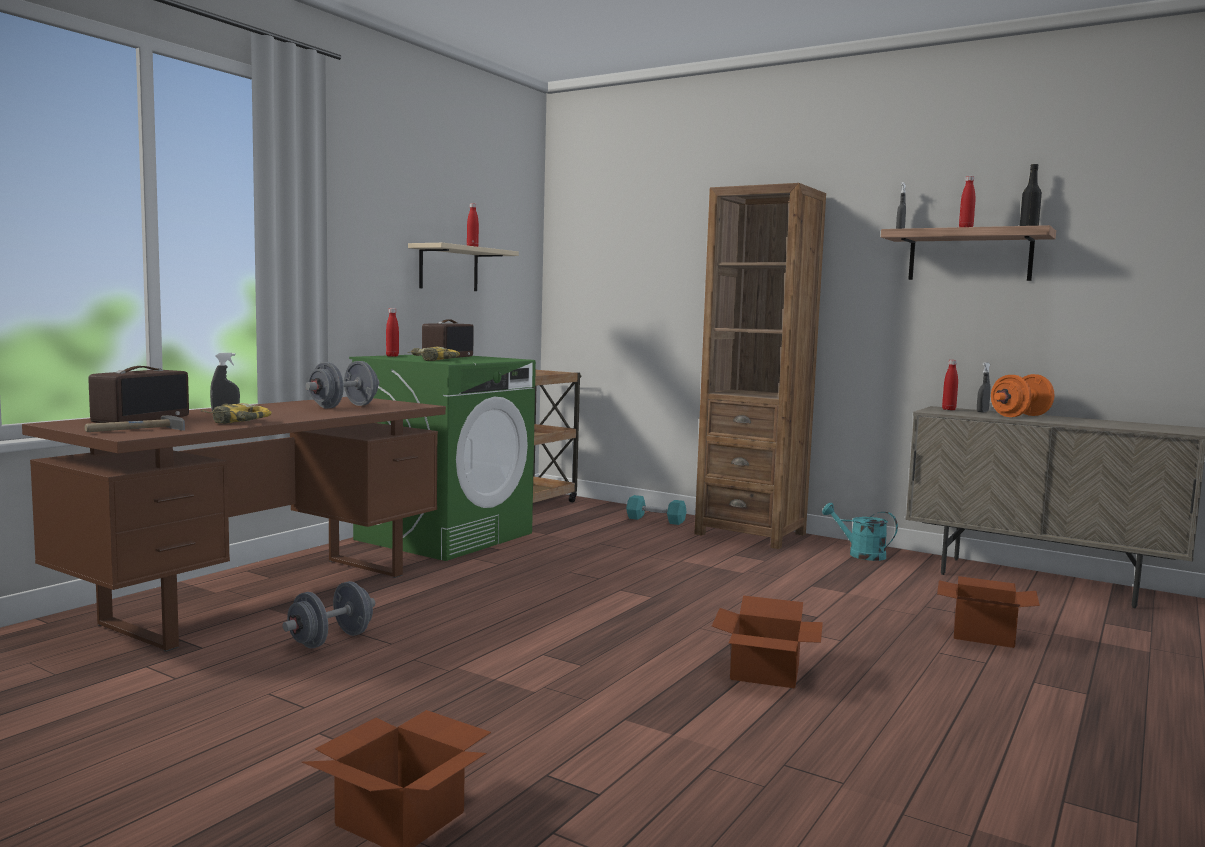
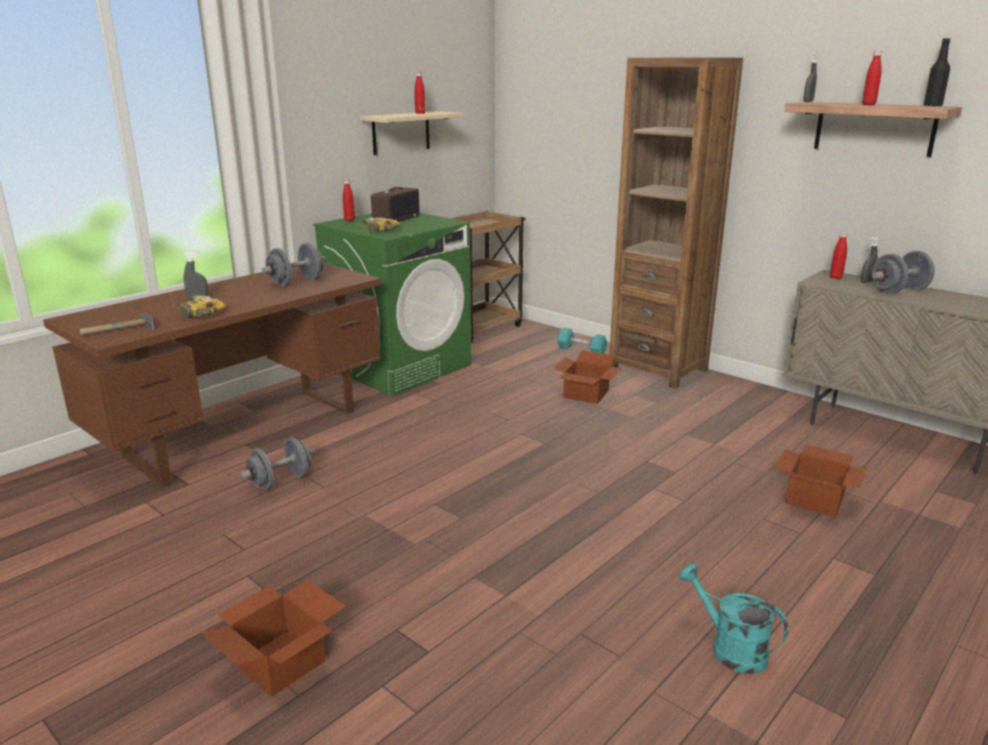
camera: 10 degrees right, 15 degrees up
(141, 419) = (131, 309): radio -> none
(763, 672) = (603, 534): cardboard box -> cardboard box (584, 394)
(860, 554) = (746, 397): turquoise watering can -> turquoise watering can (729, 648)
(1020, 416) = (899, 291): orange dumbbell -> grey dumbbell

